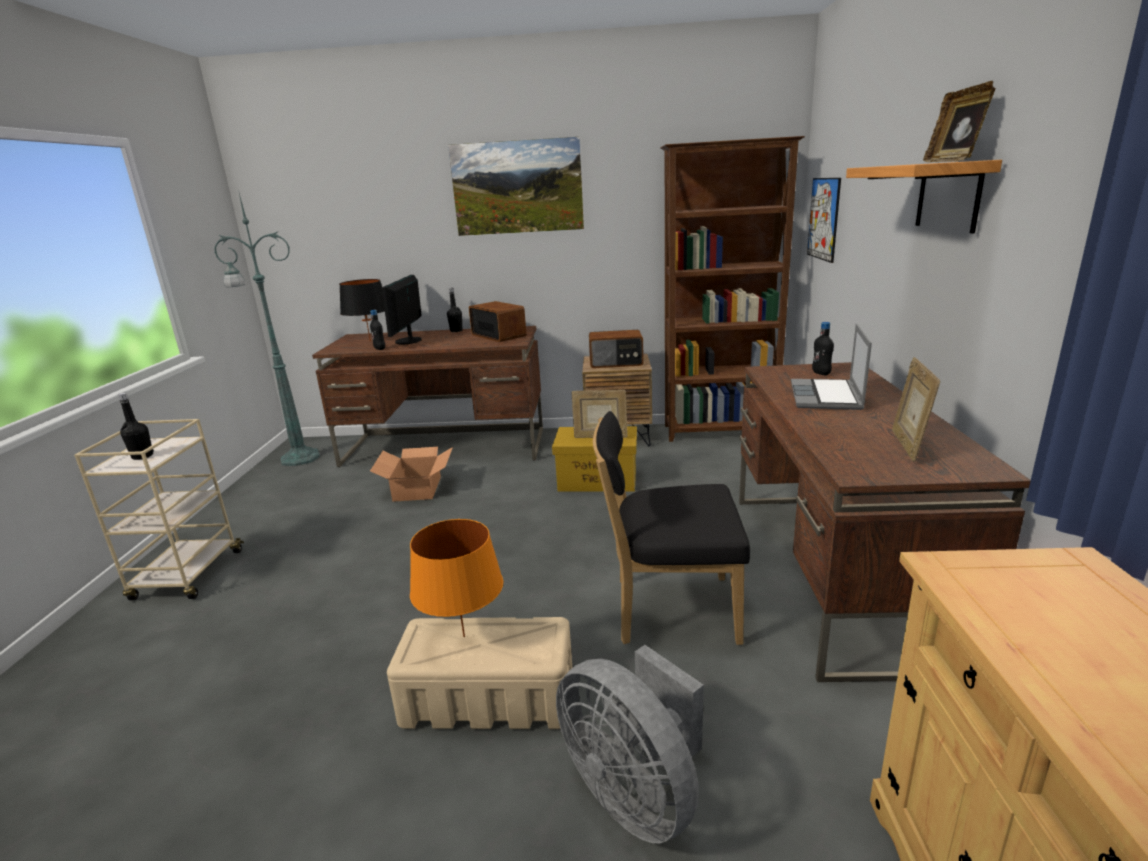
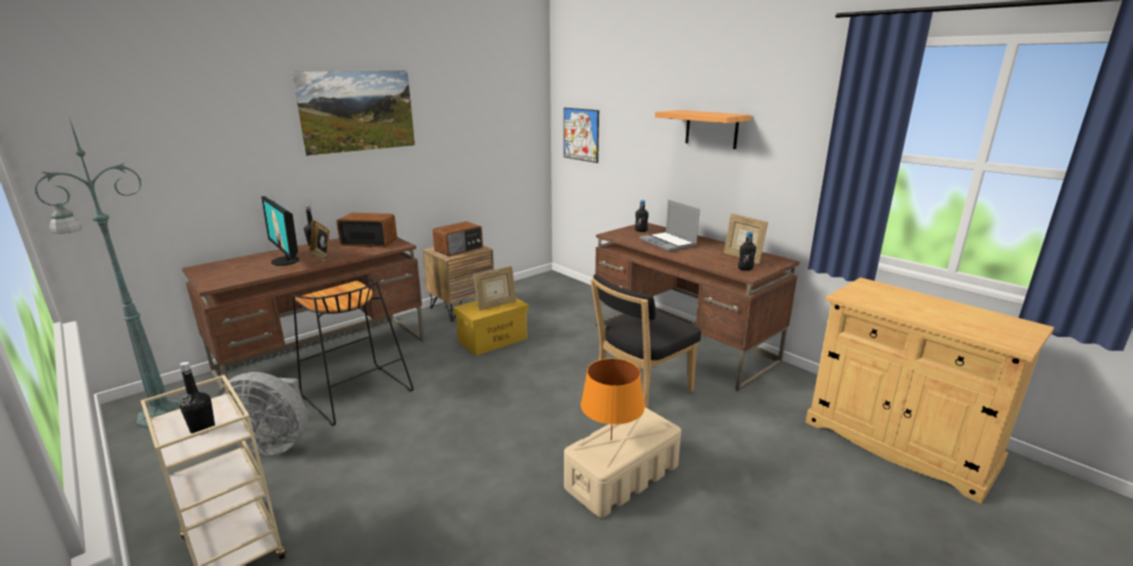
camera: 45 degrees left, 0 degrees up
(370, 341) = (239, 269): black table lamp -> none
(380, 349) = (273, 273): black bottle -> black bottle (745, 269)
(416, 489) = (355, 393): cardboard box -> black stool
(635, 792) = (739, 470): grey fan -> grey fan (274, 443)
(720, 432) = (524, 287): brown bookcase -> none
(952, 161) = (721, 113): picture frame -> picture frame (322, 257)

